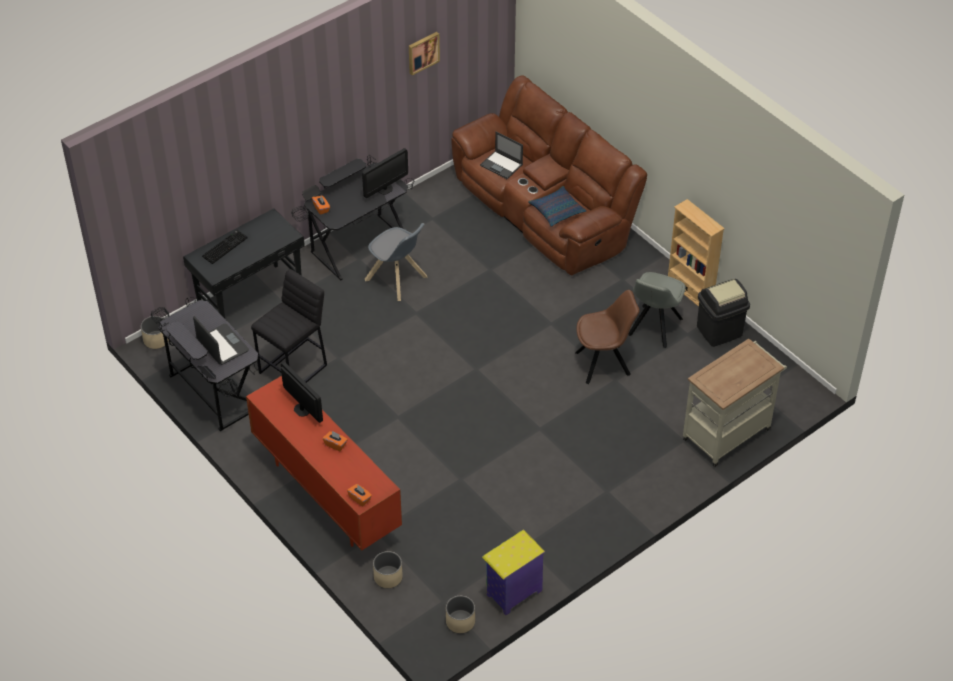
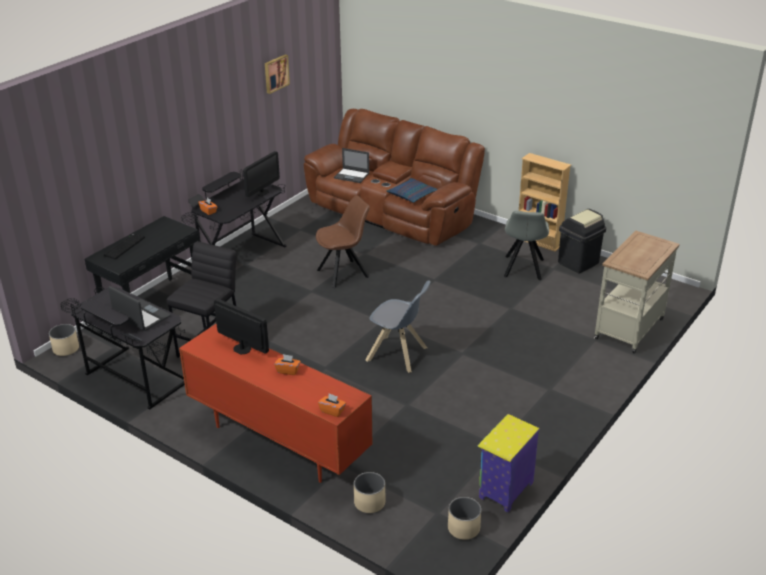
camera: 15 degrees left, 15 degrees down
(397, 279) = (285, 272): grey chair -> grey chair (398, 354)
(603, 364) = (494, 299): brown chair -> brown chair (343, 273)

